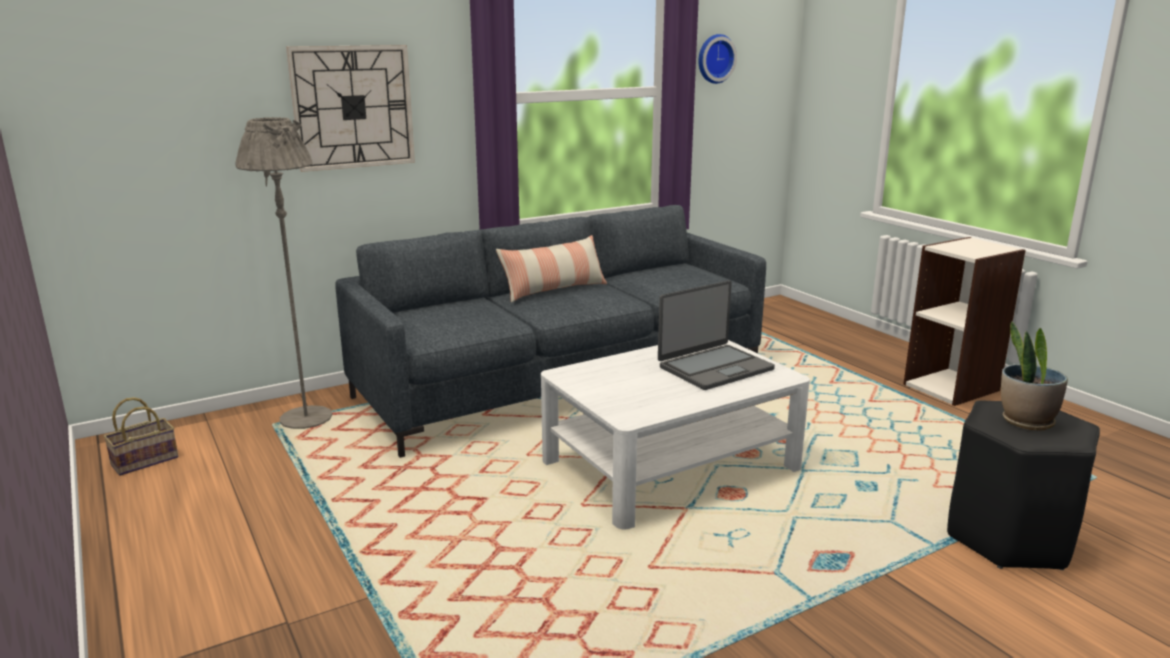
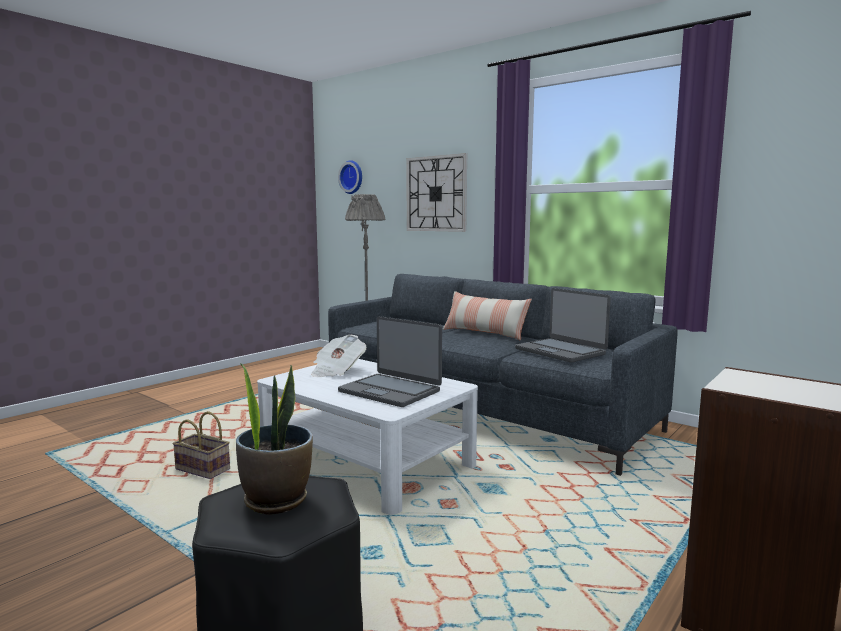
camera: 70 degrees right, 10 degrees down
(146, 460) = (306, 358): basket -> basket (204, 470)
(612, 383) = (337, 371): none -> newspaper
(669, 280) = (560, 351): none -> laptop
(714, 58) = (772, 147): wall clock -> wall clock (352, 177)

